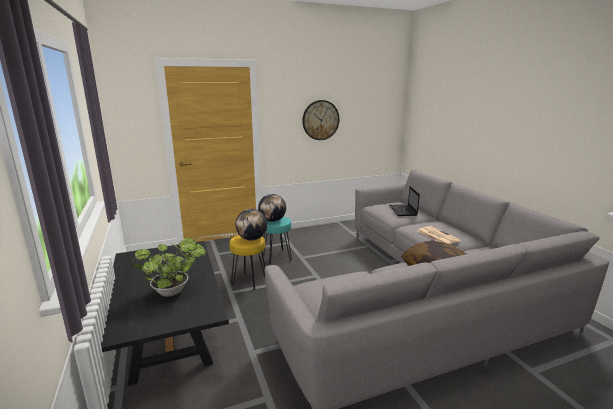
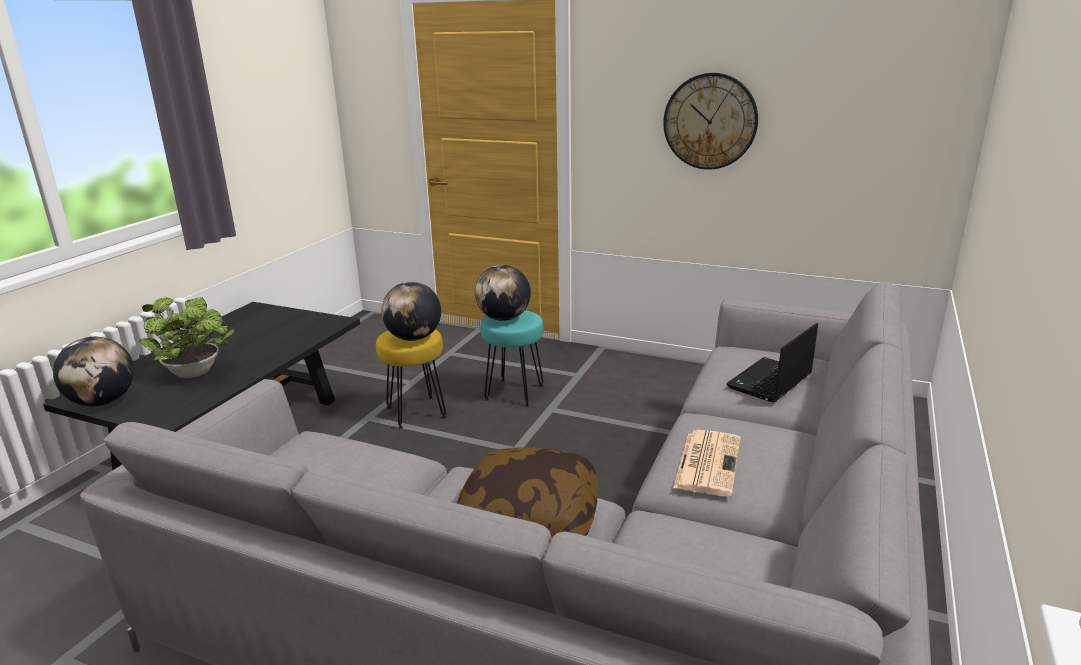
camera: 45 degrees right, 5 degrees up
(147, 326) = (103, 402): none -> globe

